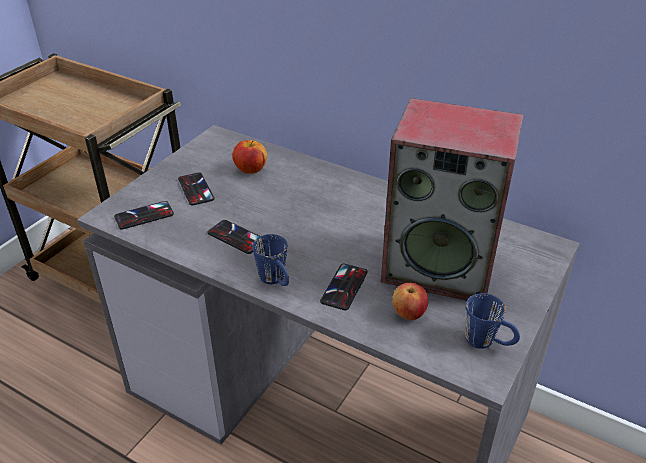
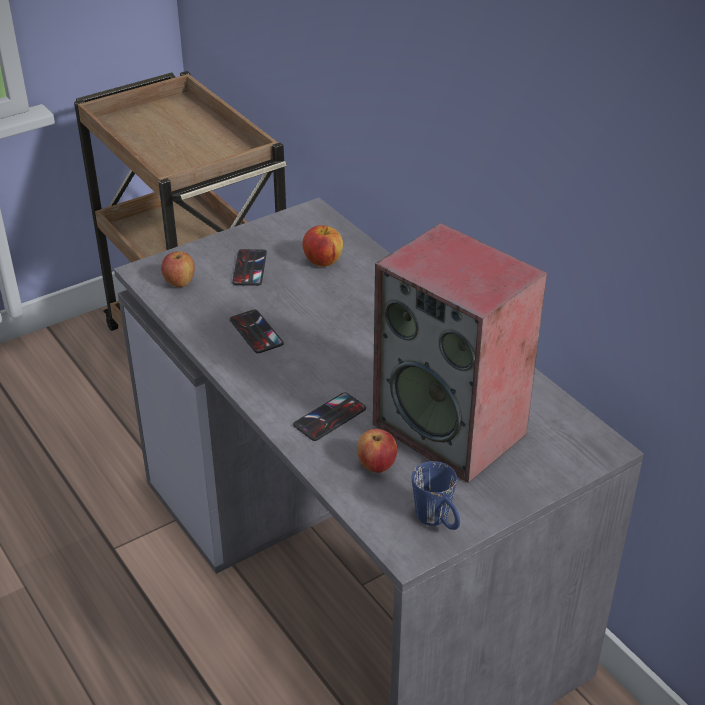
camera: 25 degrees right, 0 degrees up
(144, 216) = (179, 283): phone -> apple
(276, 281) = (265, 389): blue mug -> none

